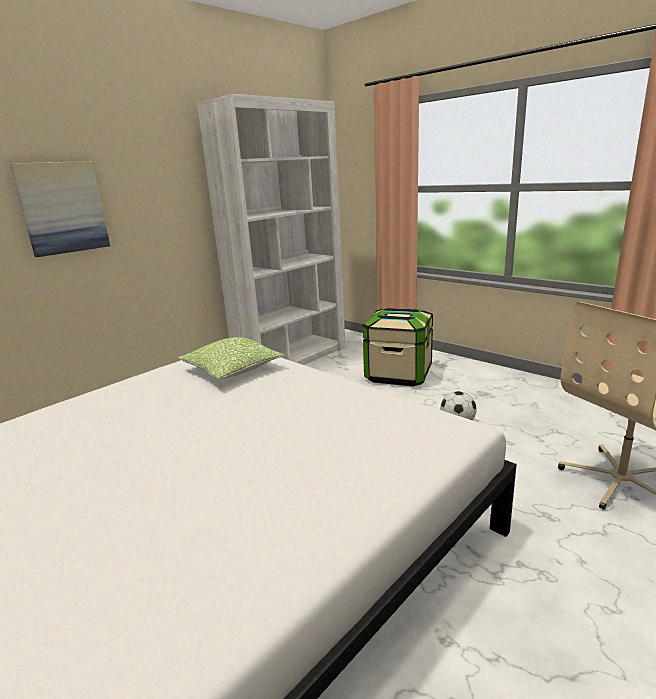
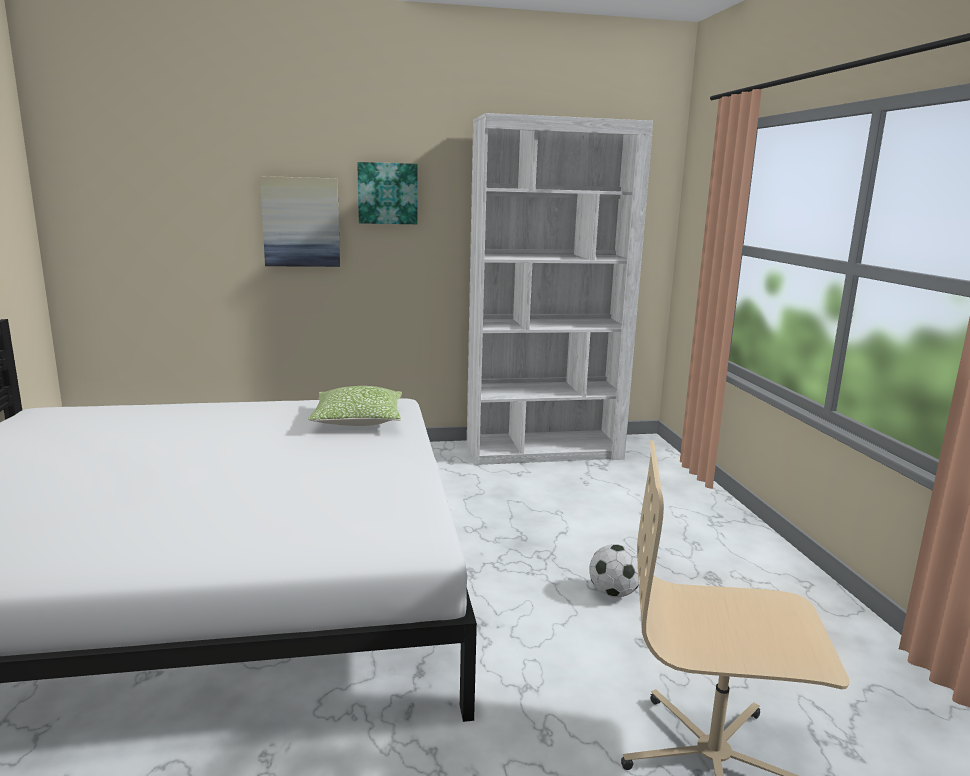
camera: 35 degrees right, 5 degrees down
(137, 172) = (387, 193): none -> picture
(398, 374) = (638, 512): storage box -> none

